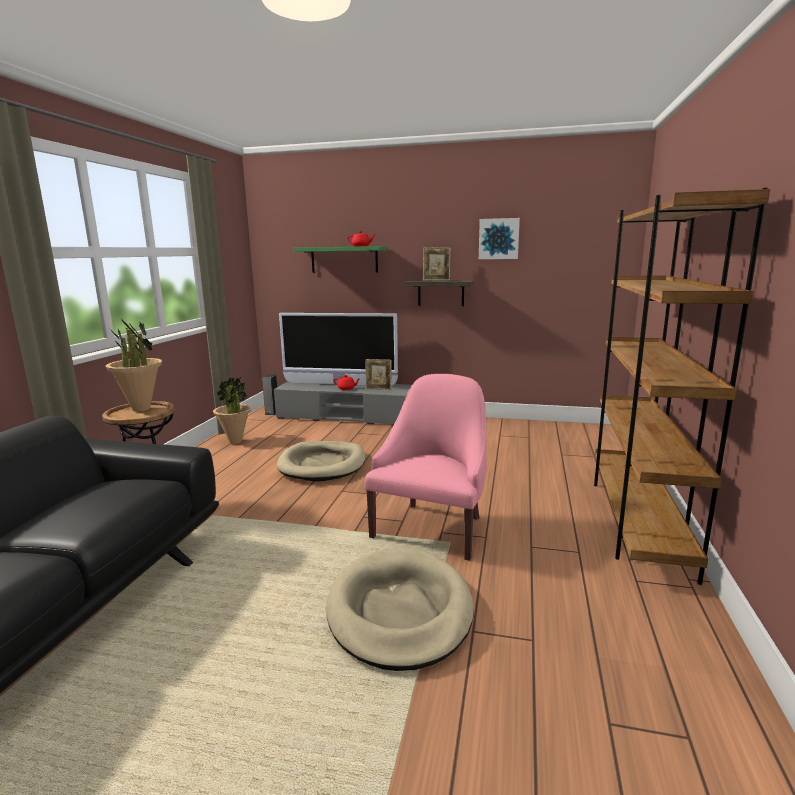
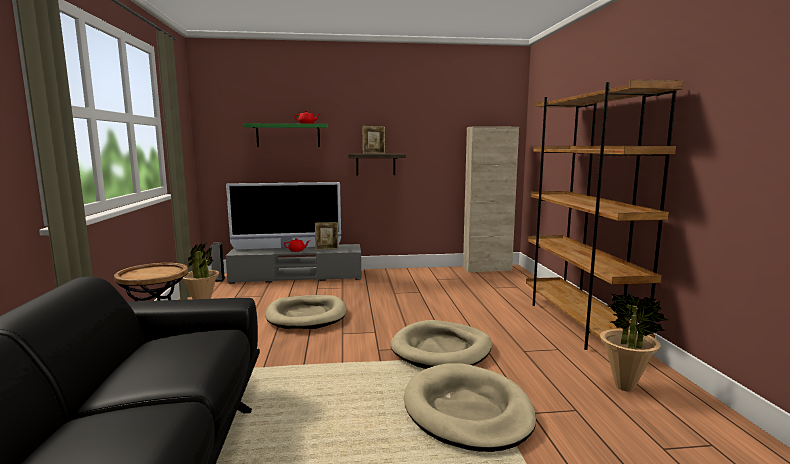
camera: 20 degrees left, 5 degrees down
(141, 409) = (151, 270): potted plant -> potted plant (625, 387)
(432, 528) = (441, 349): pink armchair -> beige dog bed
(498, 239) = (422, 120): picture -> none
(574, 428) = (487, 269): none -> beige cabinet

